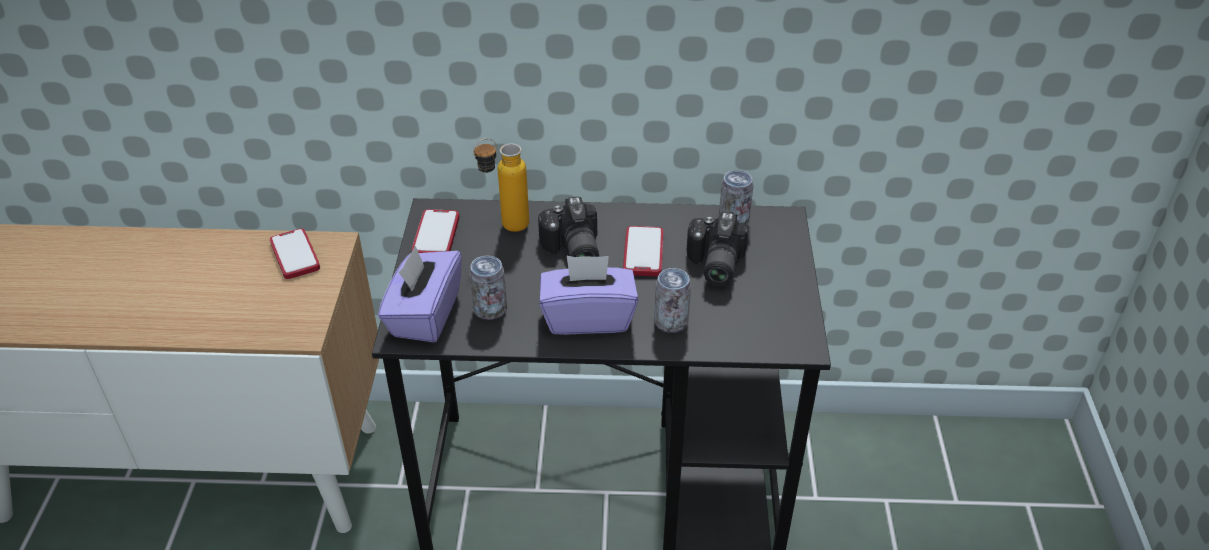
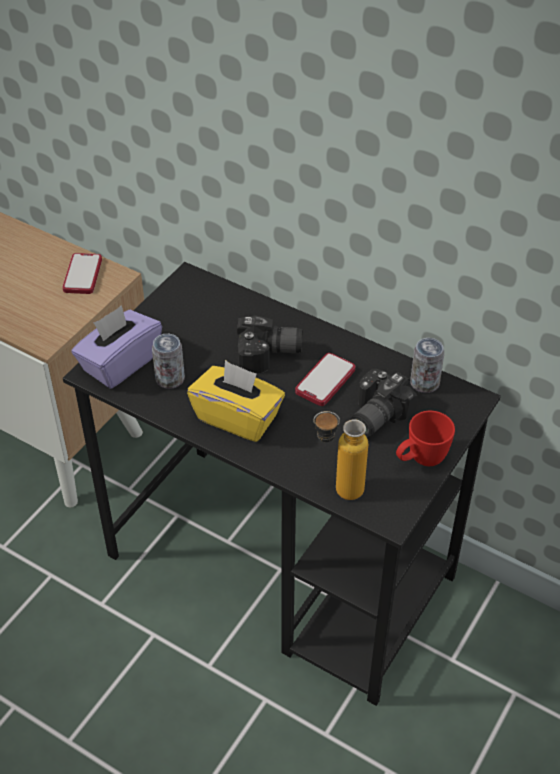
camera: 30 degrees right, 5 degrees up
(436, 235) = (177, 300): phone -> none
(505, 227) = (233, 314): bottle -> bottle (337, 489)
(571, 251) = (269, 355): camera -> camera turned 105 degrees counterclockwise
(588, 317) = (238, 417): purple tissue box -> yellow tissue box
(671, 322) = (299, 450): can -> none
(785, 286) = (420, 460): none -> red mug

